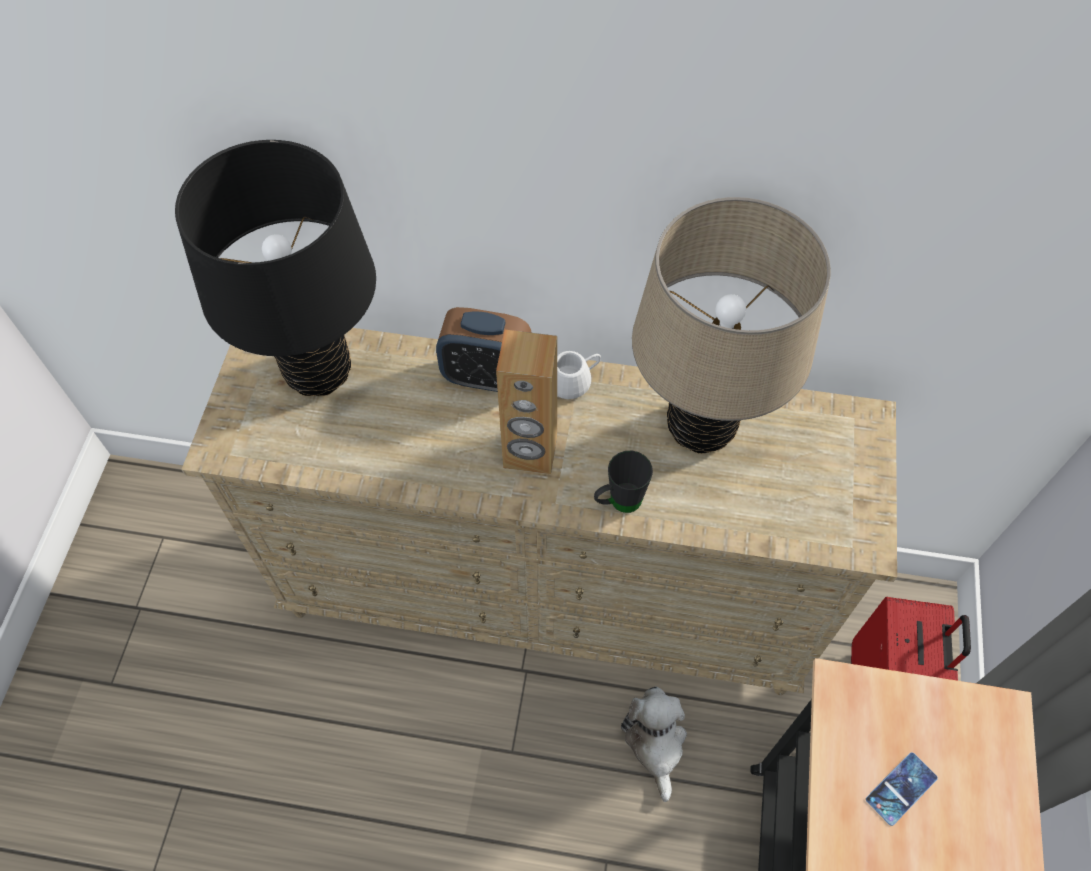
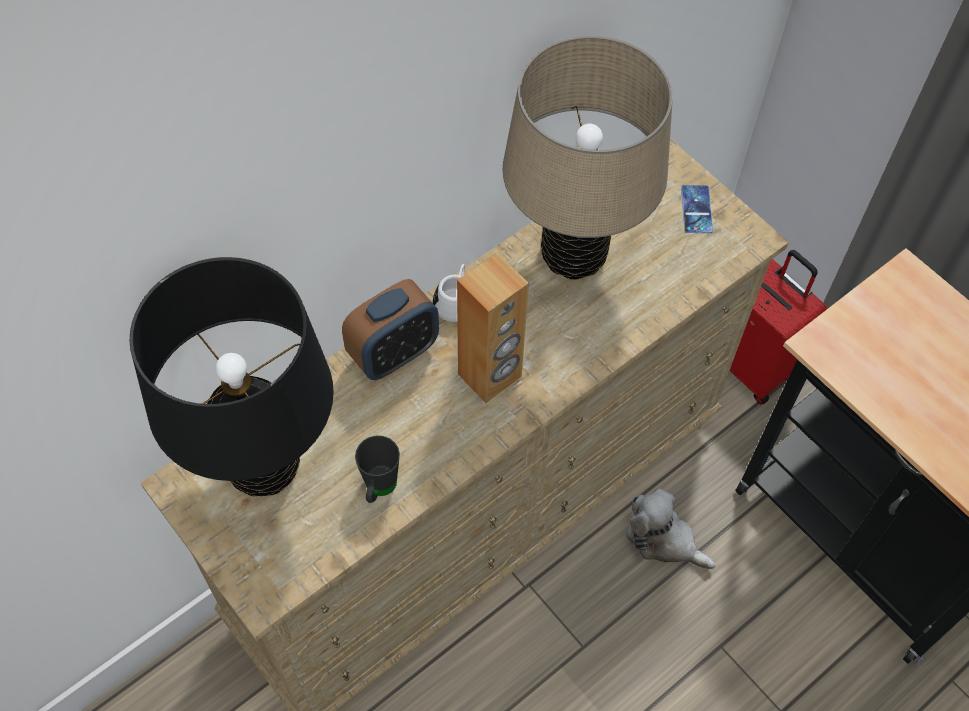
camera: 50 degrees left, 0 degrees up
(618, 503) = (586, 353): black mug -> black mug (379, 490)
(901, 788) = (909, 369): phone -> phone (696, 209)

